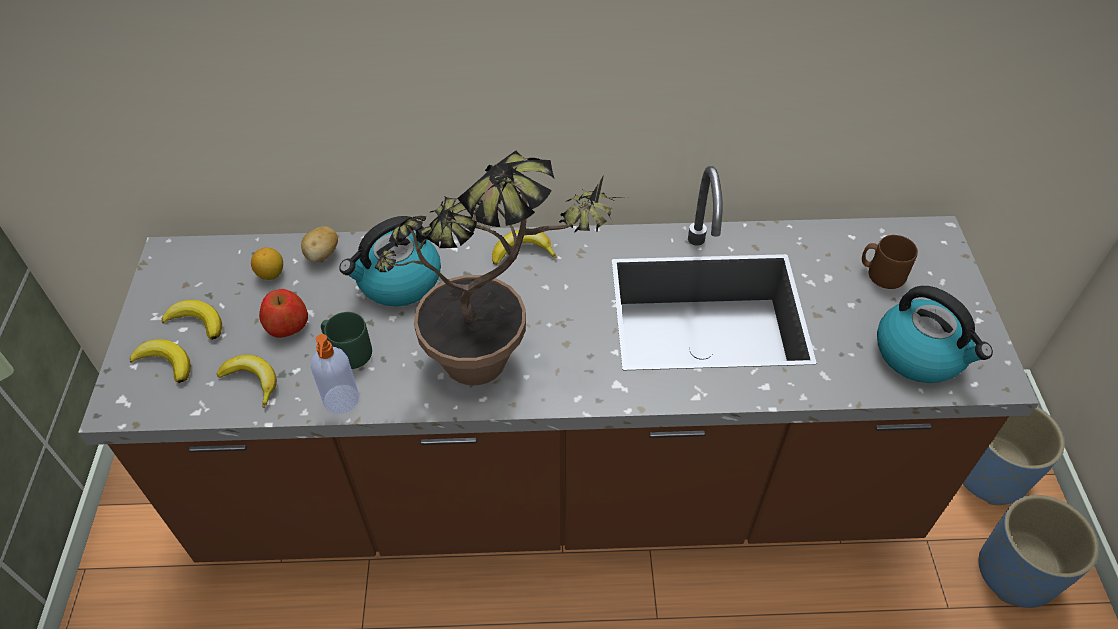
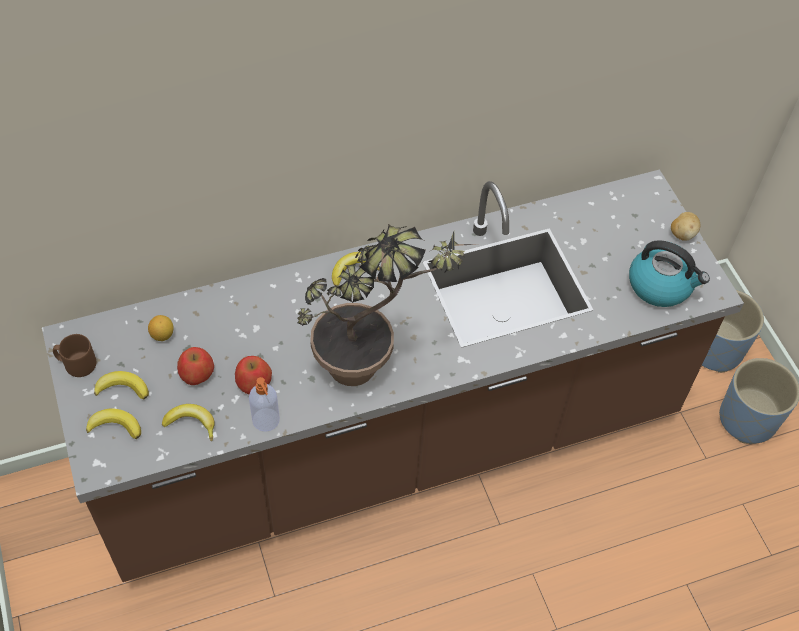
camera: 20 degrees left, 5 degrees up
(322, 255) = (196, 309): potato -> potato (682, 234)
(348, 352) = (254, 383): green mug -> apple
(398, 282) = (267, 318): kettle -> none
(881, 274) = (619, 229): brown mug -> brown mug (77, 364)

